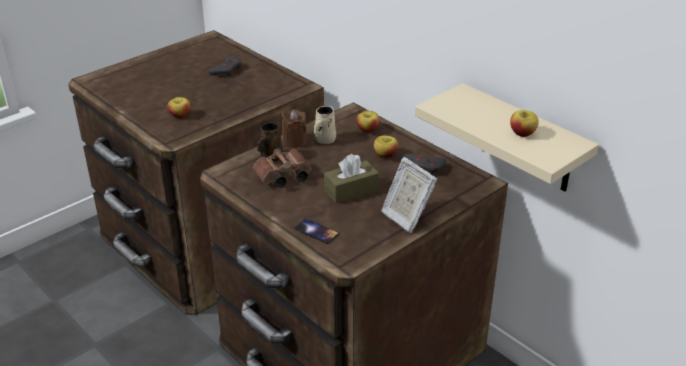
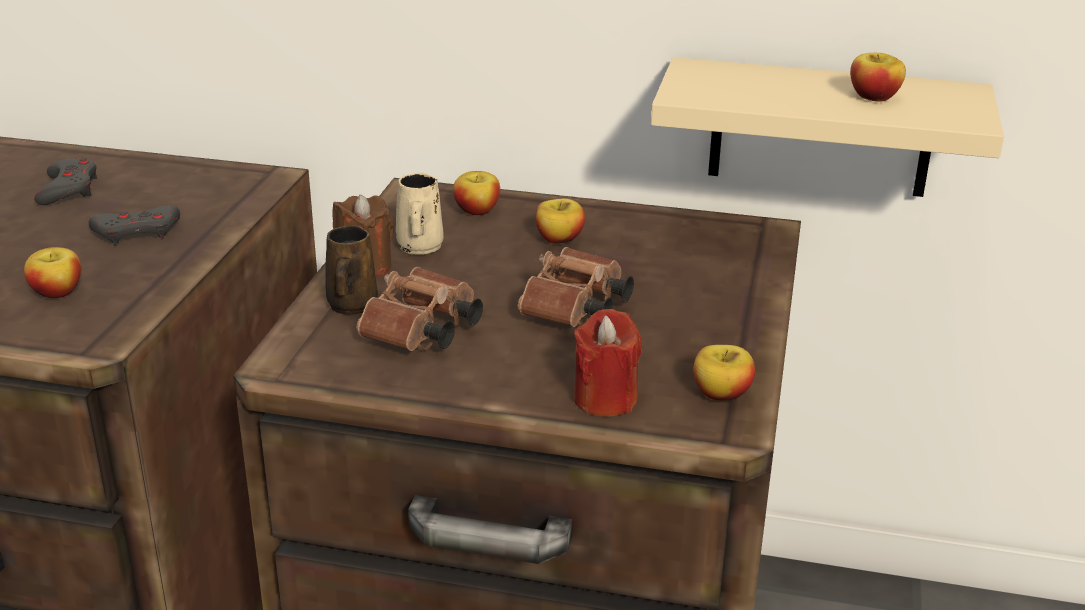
camera: 35 degrees left, 5 degrees down
(316, 231) = (605, 399): phone -> red candle
(351, 190) = (575, 311): brown tissue box -> brown binoculars
(363, 247) = (721, 394): none -> apple
(406, 217) = (723, 320): picture frame -> none
(423, 167) = (646, 238): grey game controller -> grey game controller (137, 232)

